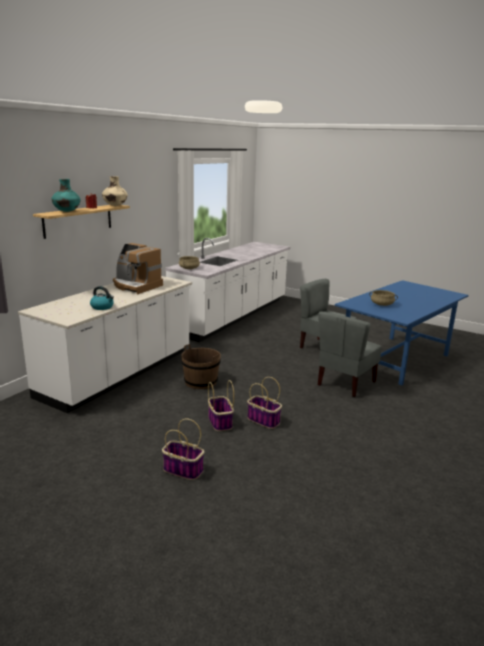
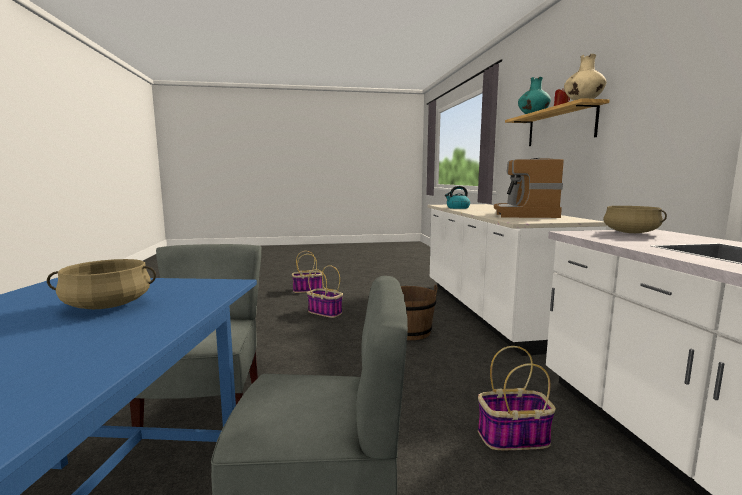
camera: 140 degrees right, 10 degrees down
(136, 286) = (523, 214): coffee machine -> coffee machine turned 75 degrees counterclockwise
(264, 420) = (287, 325): basket -> basket (512, 438)

